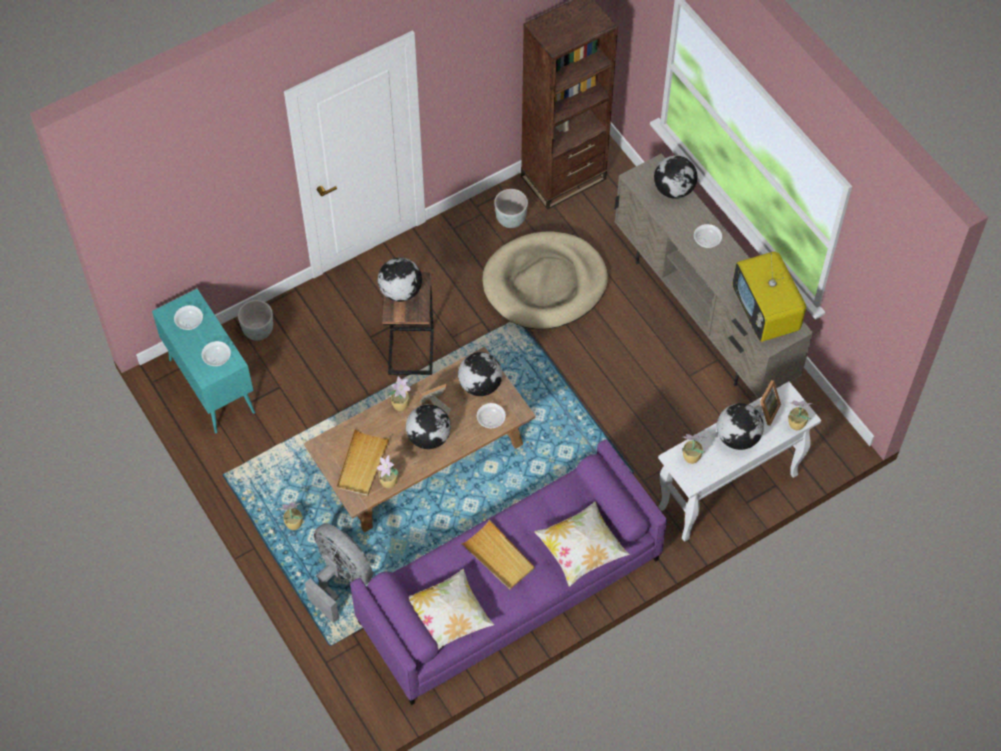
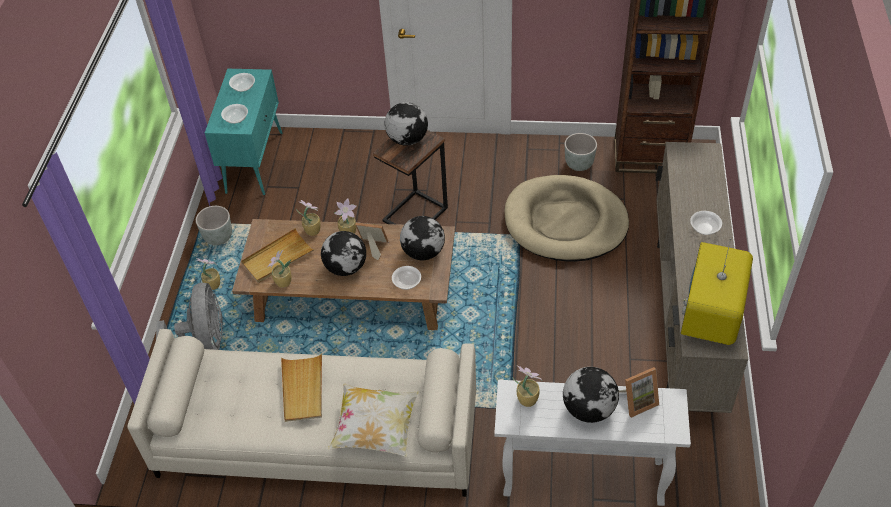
camera: 40 degrees right, 10 degrees down
(259, 331) = (321, 144): grey planter -> grey planter (219, 238)
(447, 619) = (214, 412): pillow -> none
(509, 592) = (317, 439): purple sofa -> beige sofa
(674, 189) = (708, 175): globe -> none
(795, 424) = (659, 431): potted plant -> potted plant (312, 230)

